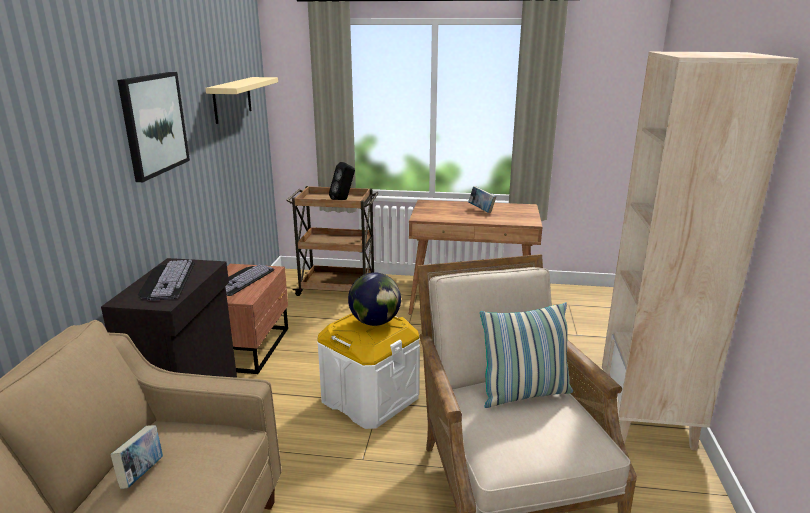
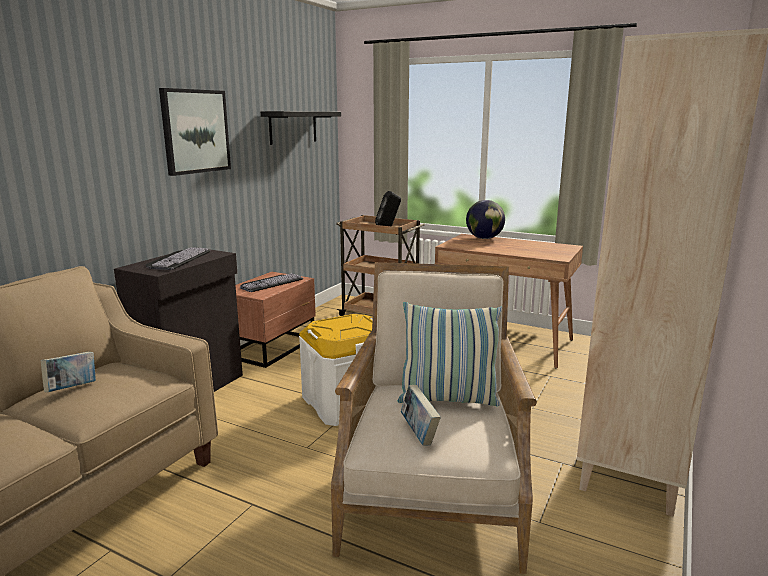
camera: 20 degrees right, 5 degrees down
(232, 99) = (293, 127): beige shelf -> black shelf
(375, 322) = (354, 325): globe -> globe (484, 238)
(481, 210) = (517, 245): book -> book (419, 433)

